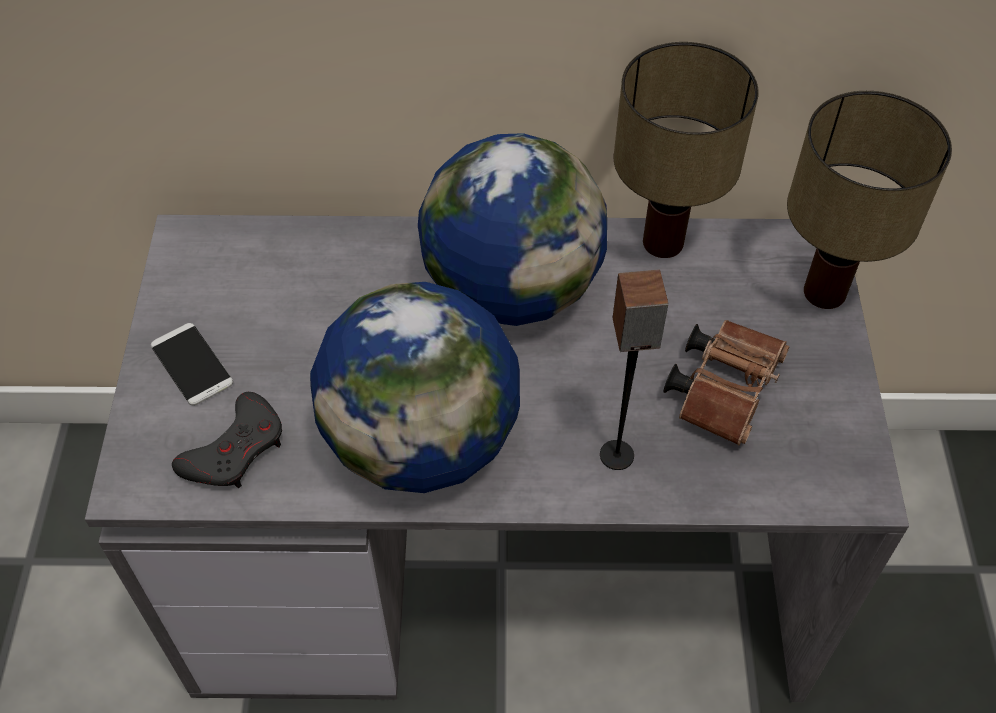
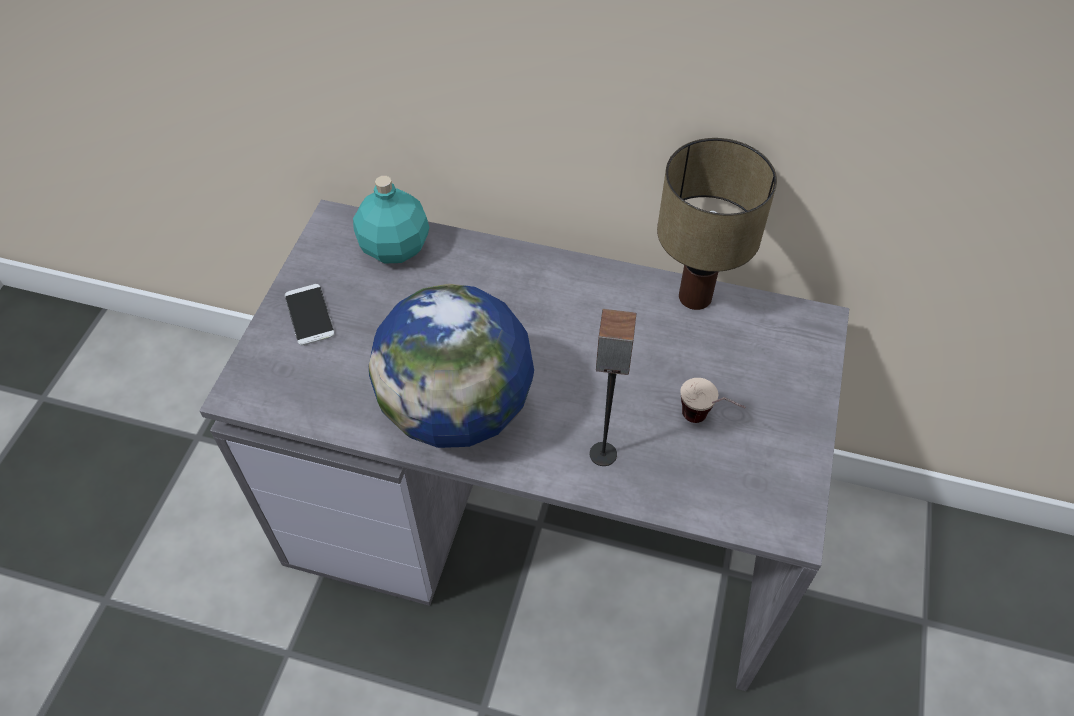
camera: 15 degrees right, 0 degrees up
(235, 449) = (320, 384): grey game controller -> none
(275, 255) = (395, 247): none -> turquoise bottle
(511, 290) = (564, 309): globe -> none
(725, 388) = (706, 421): brown binoculars -> cup
(823, 294) = (812, 365): table lamp -> none

